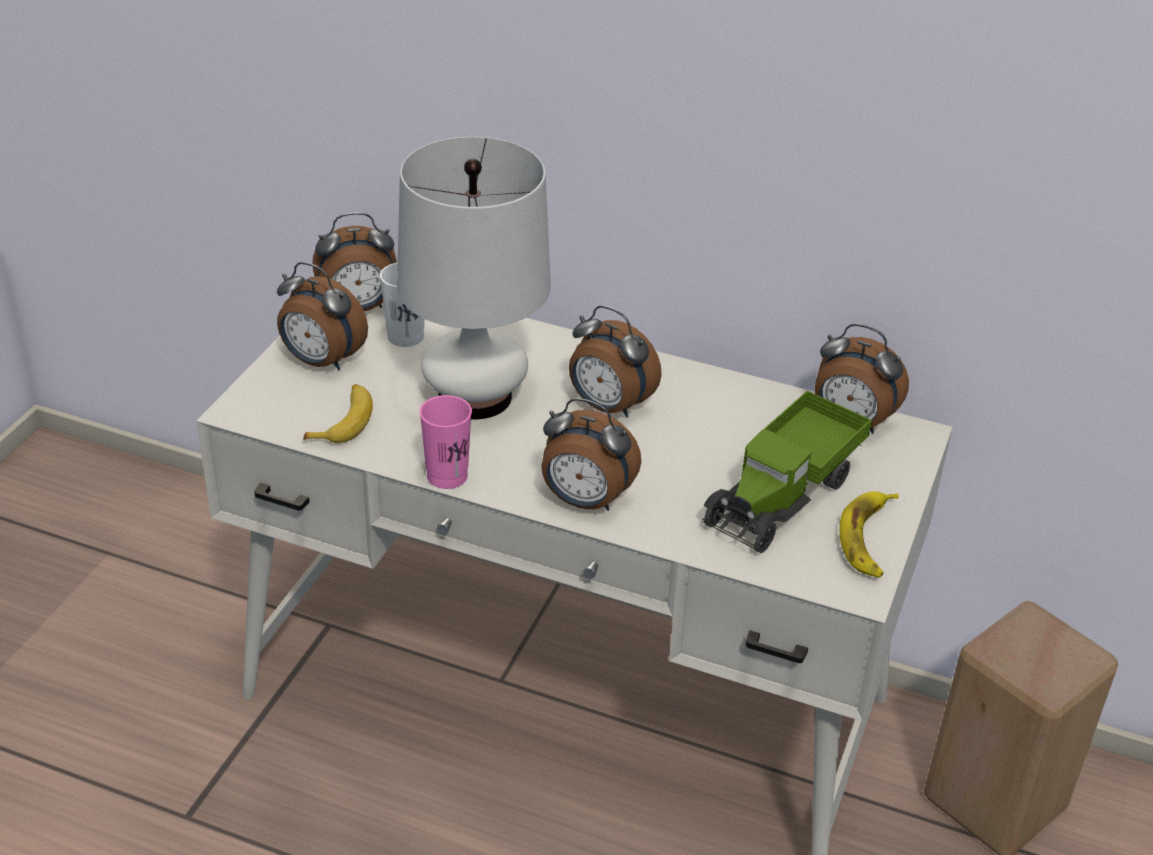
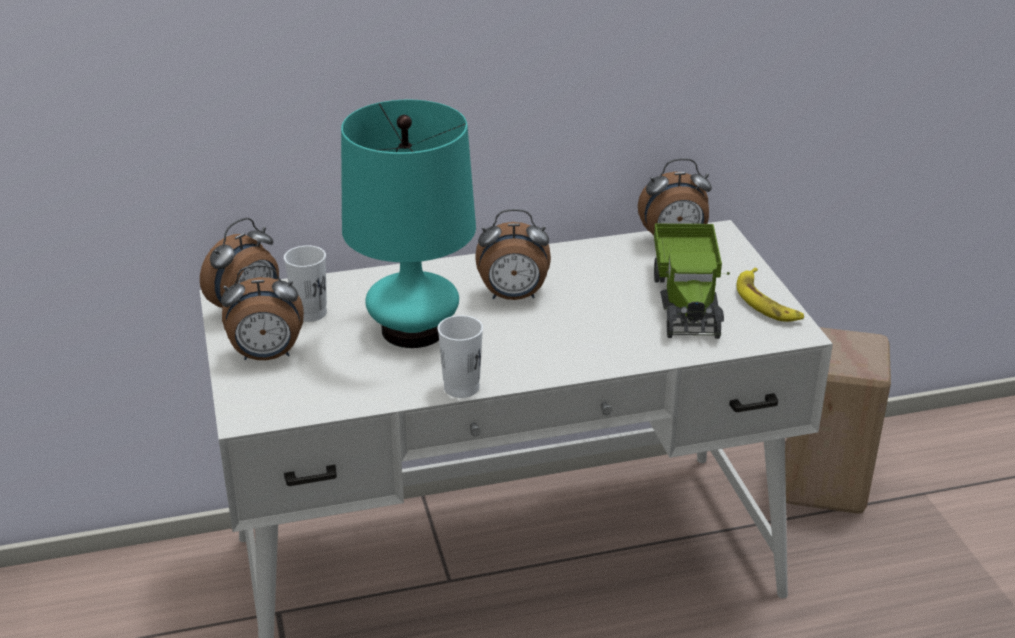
camera: 35 degrees left, 5 degrees down
(344, 421) = (338, 387): banana -> none
(447, 476) = (461, 387): pink cup -> white cup
(474, 396) = (413, 330): white table lamp -> turquoise table lamp
(585, 501) = (574, 360): alarm clock -> none

